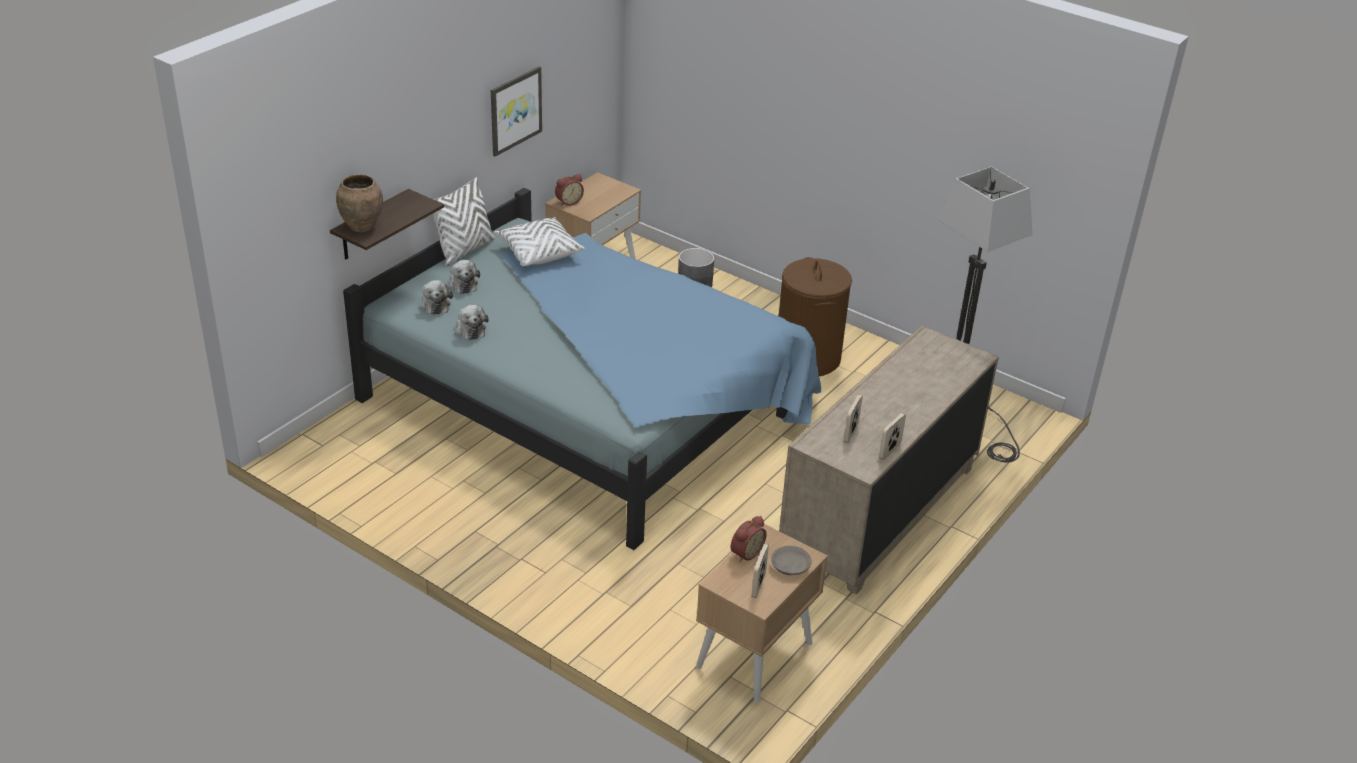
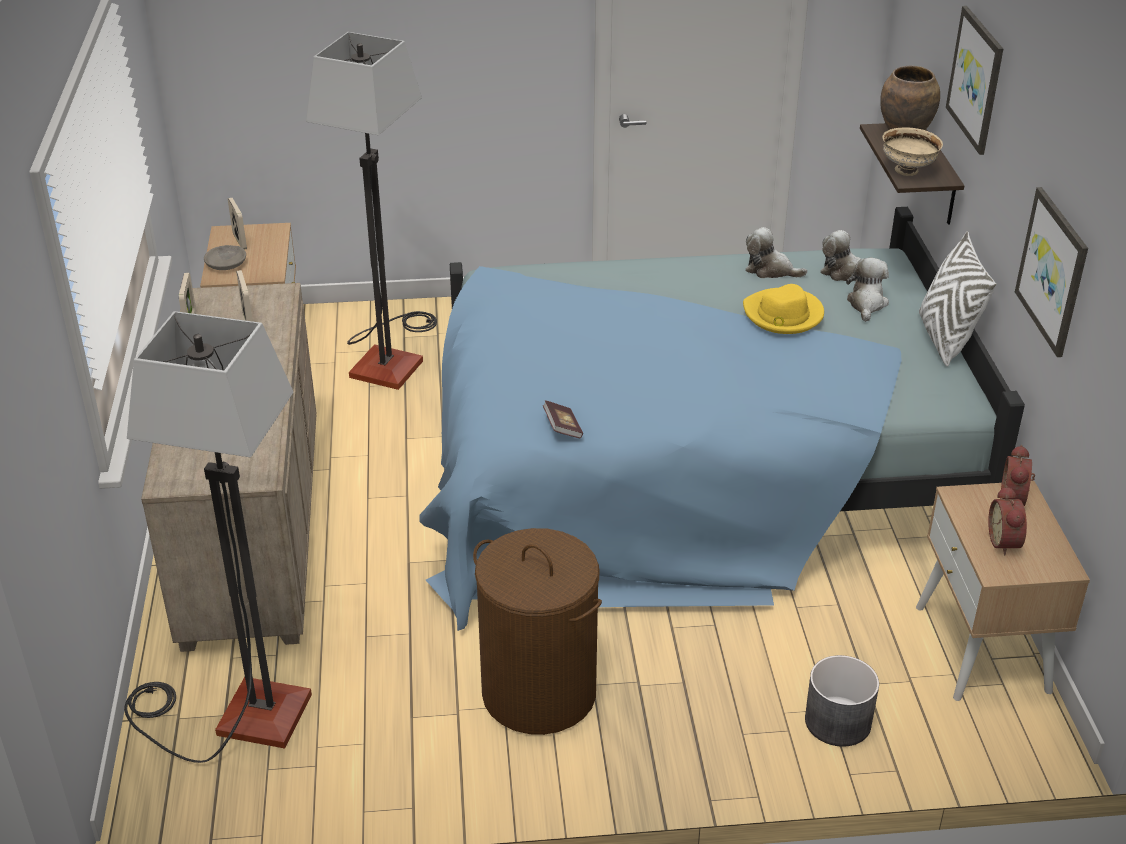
camera: 140 degrees right, 0 degrees up
(394, 124) = (976, 79): none -> picture
(414, 209) = (908, 170): none -> beige bowl
(462, 284) = (866, 304): plush toy -> plush toy turned 75 degrees clockwise
(522, 296) = (783, 315): none -> yellow hat
(539, 252) = (868, 371): white pillow -> none
(662, 592) = (390, 357): none -> floor lamp
(732, 306) = (562, 428): none -> book
(745, 552) = (275, 255): alarm clock -> alarm clock (1006, 542)

